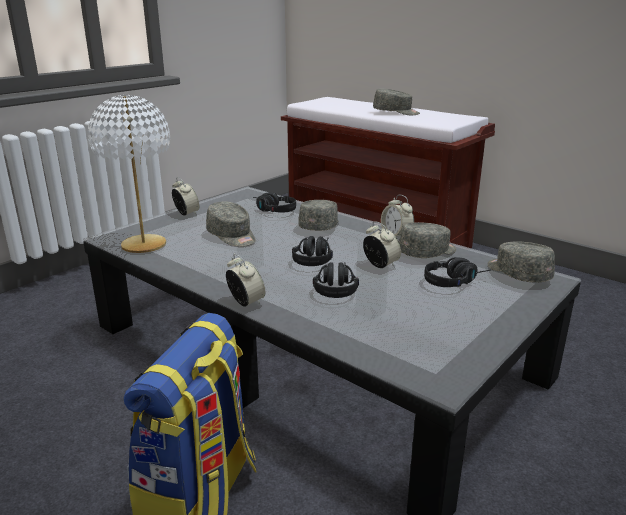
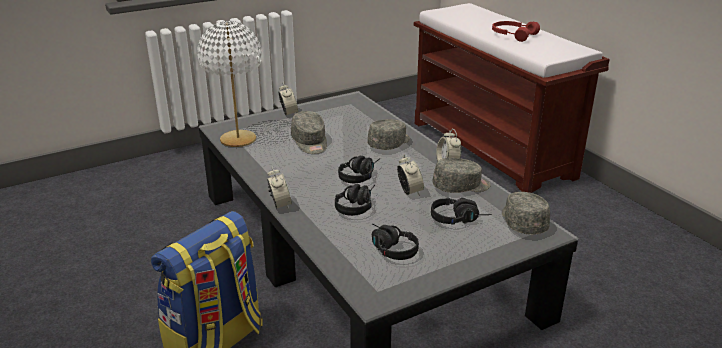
camera: 20 degrees right, 5 degrees up
(272, 210) = (360, 121): black headphones -> black headphones (389, 248)
(396, 112) = (513, 35): grey cap -> red headphones

